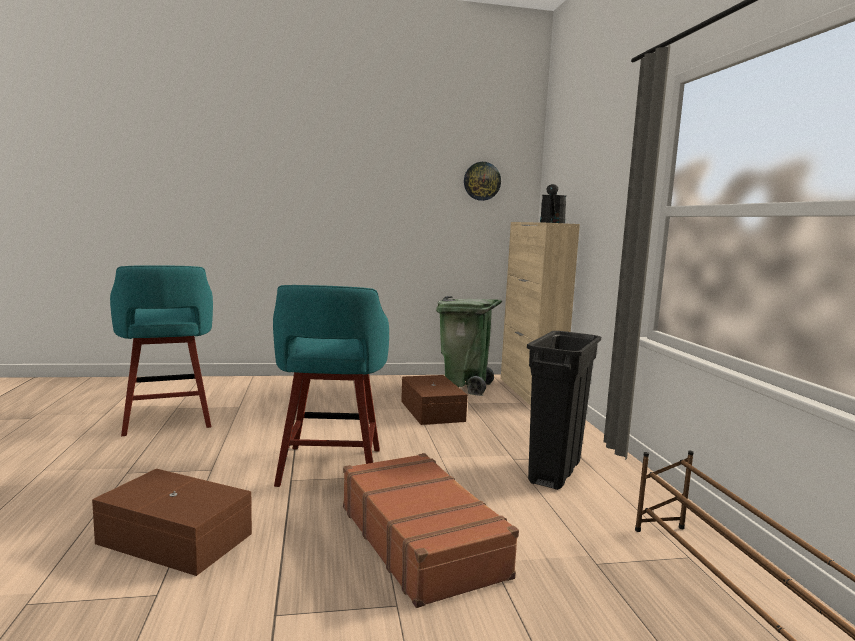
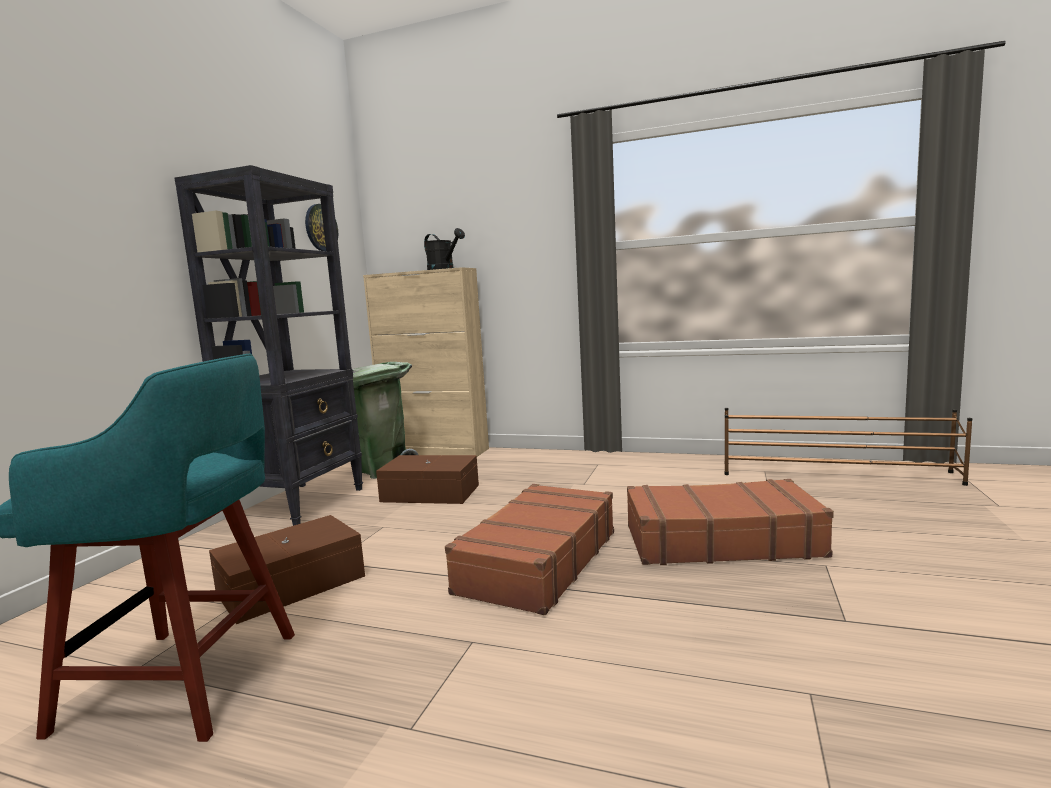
camera: 60 degrees left, 0 degrees up
(174, 540) = (679, 678): brown storage box -> brown storage box (293, 585)
(330, 468) = (537, 562): turquoise stool -> brown suitcase
(381, 383) = (301, 503): none -> black bookcase
(554, 473) = (621, 477): black trash can -> none

